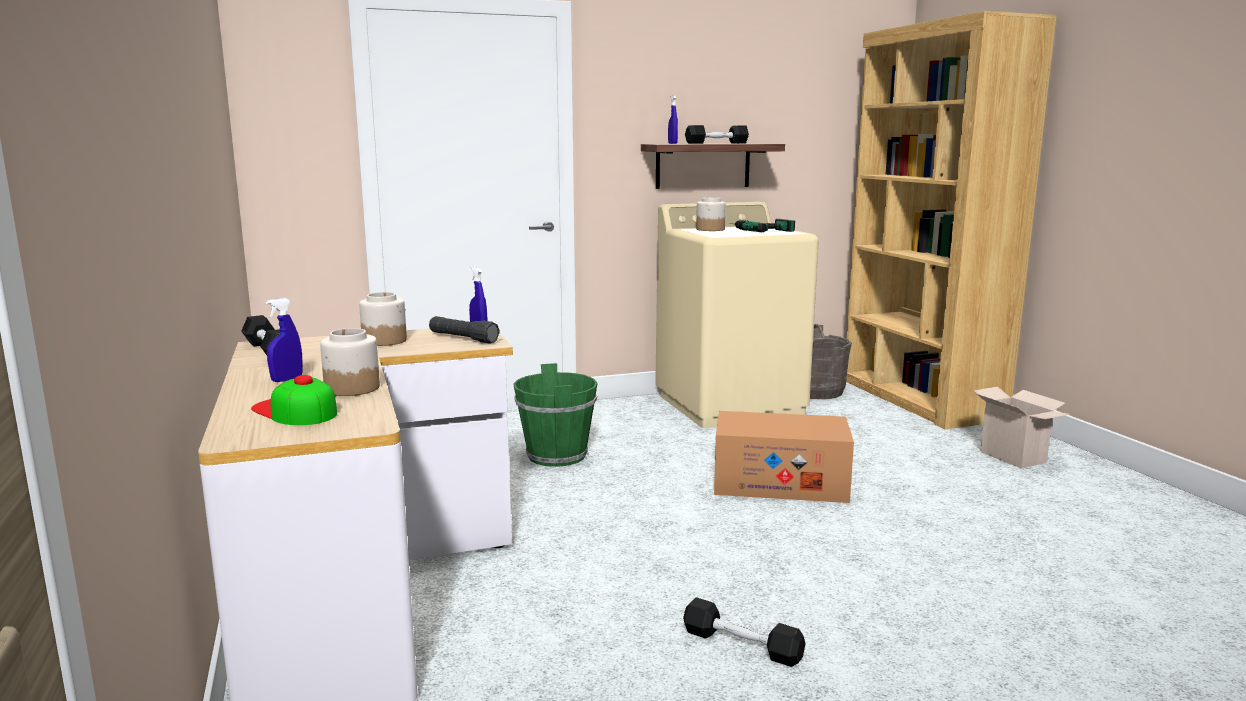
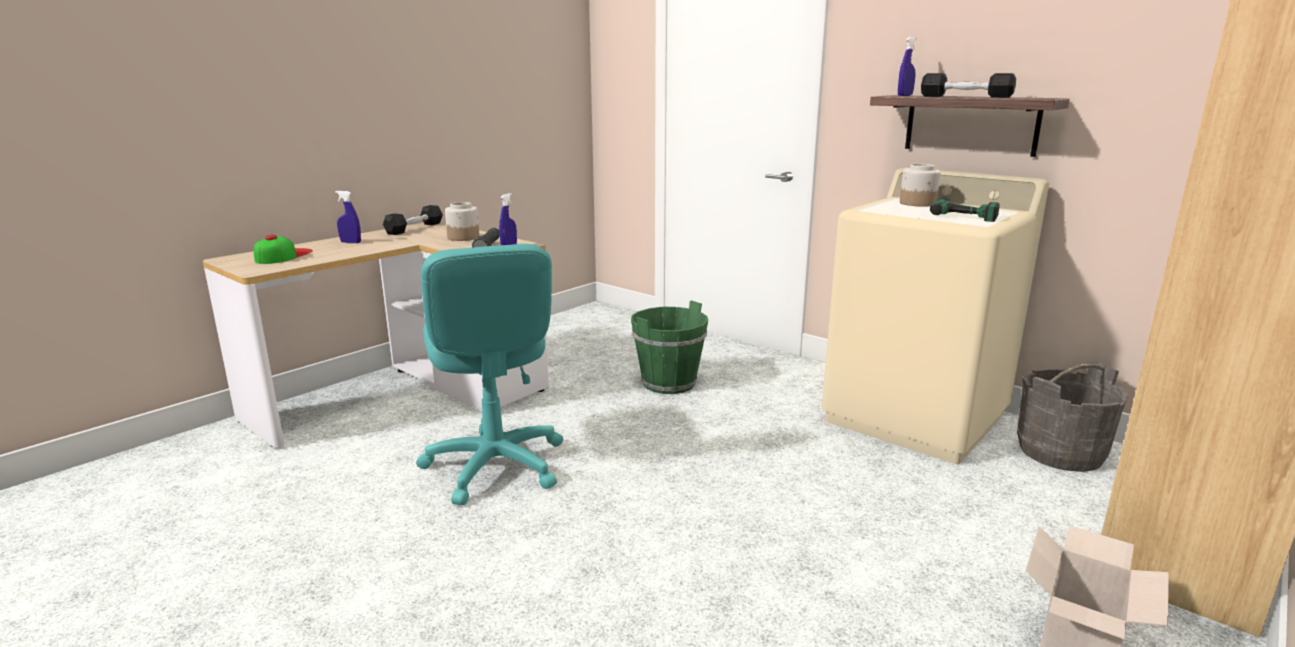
camera: 60 degrees right, 5 degrees up
(352, 388) = (337, 254): jar -> none
(635, 564) = (495, 465): none -> turquoise office chair
(741, 645) = (384, 543): black dumbbell -> none
(780, 483) = (731, 491): cardboard box -> none

